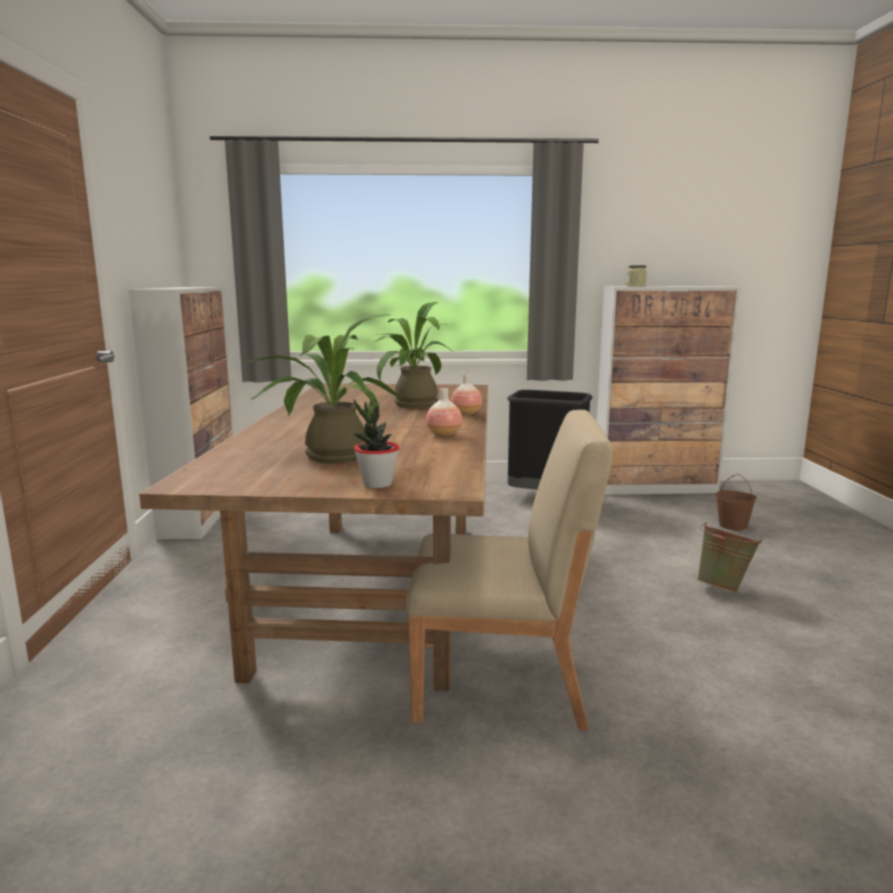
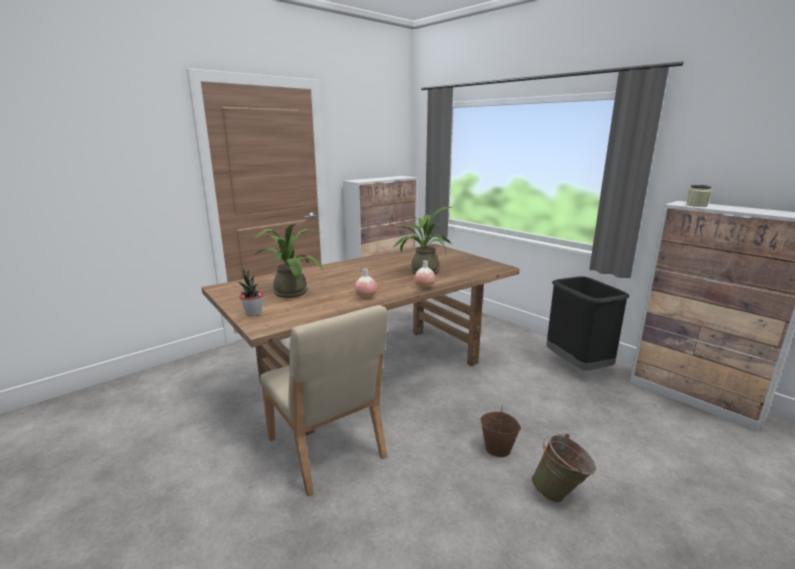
camera: 50 degrees right, 5 degrees up
(733, 526) = (697, 462): brown bucket -> brown bucket (498, 449)

